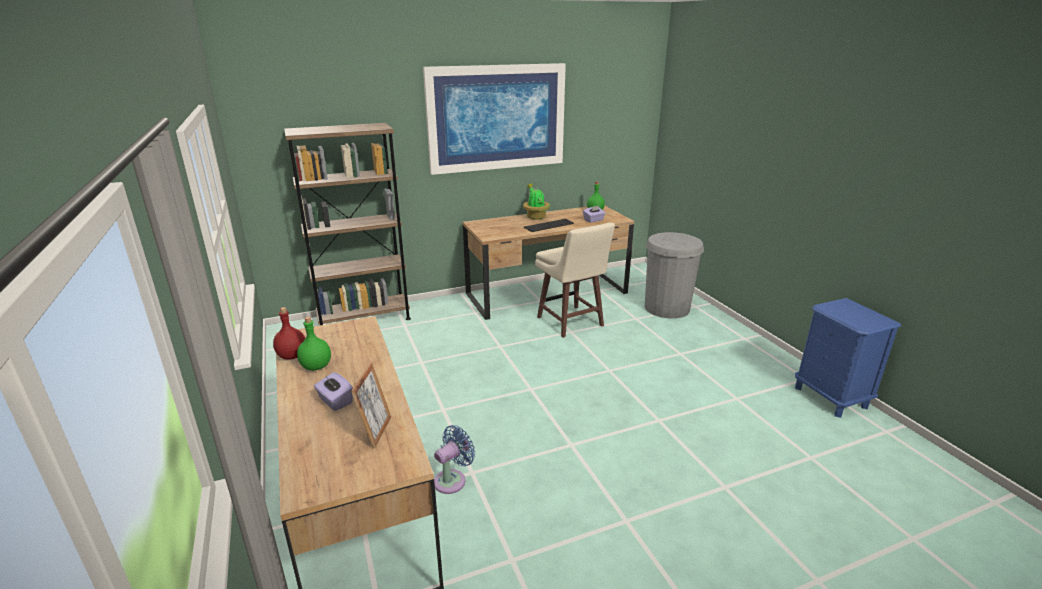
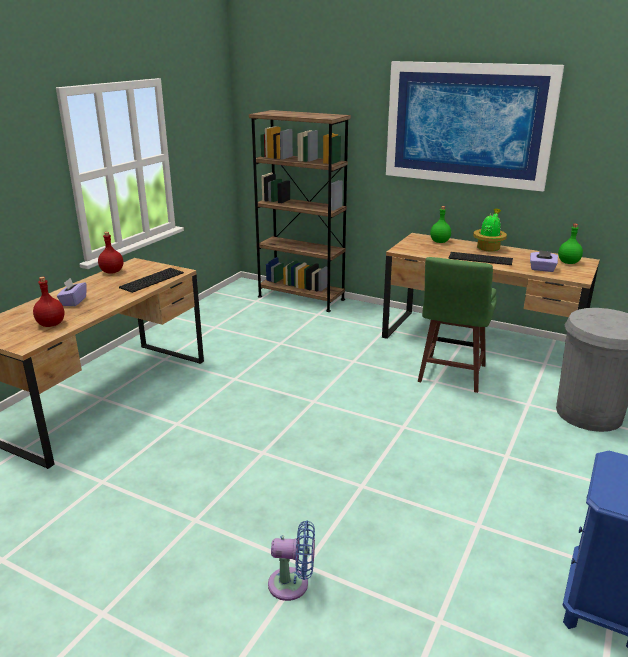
camera: 50 degrees right, 0 degrees up
(317, 366) = (107, 282): green bottle -> green bottle (440, 242)
(357, 342) = (152, 279): none -> keyboard
(376, 431) = (51, 324): picture frame -> red bottle
(452, 480) = (160, 419): blue fan -> blue fan (293, 584)
(570, 322) = (451, 374): beige stool -> green stool

